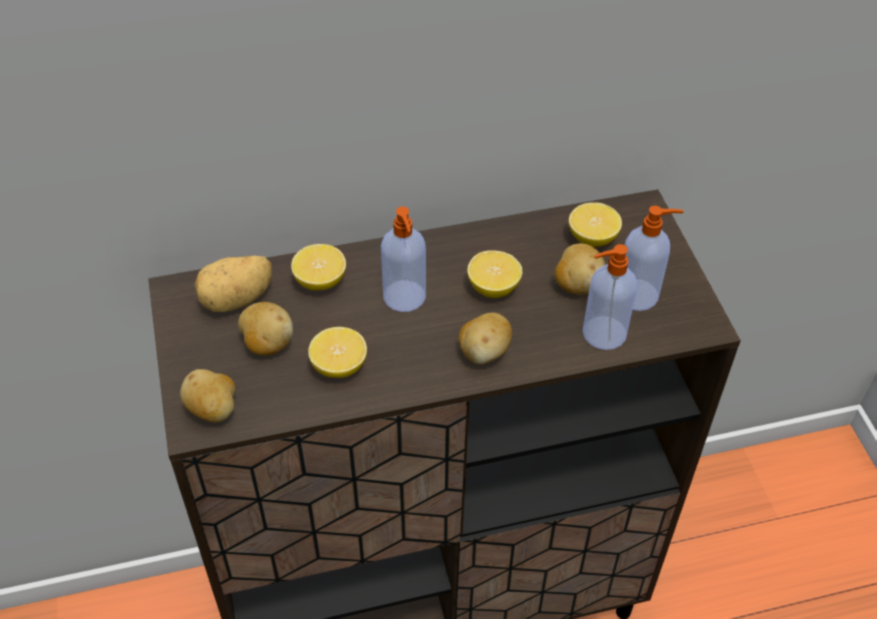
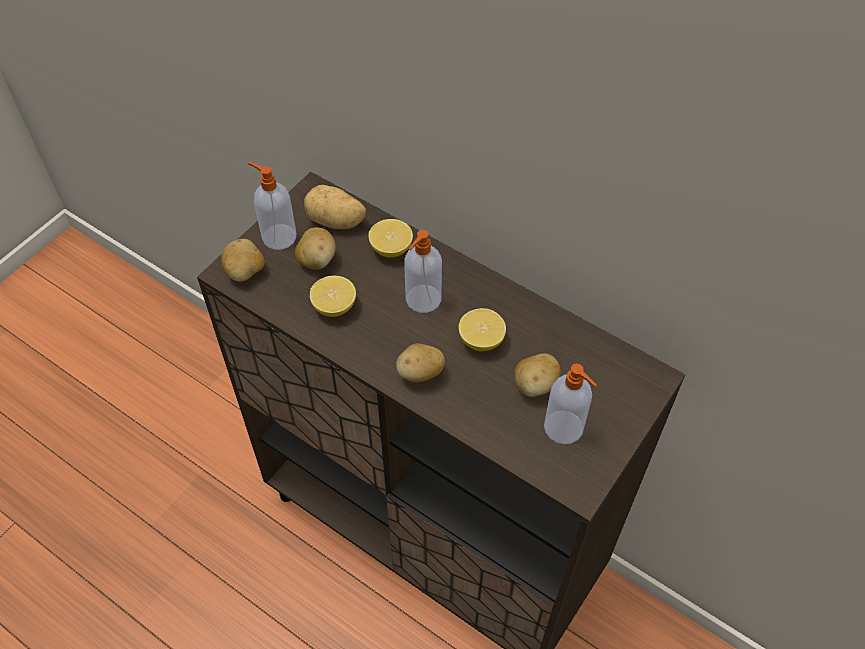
camera: 50 degrees right, 5 degrees up
(592, 238) = (589, 366): lemon -> none
(602, 333) = (505, 429): soap dispenser -> soap dispenser (278, 236)

